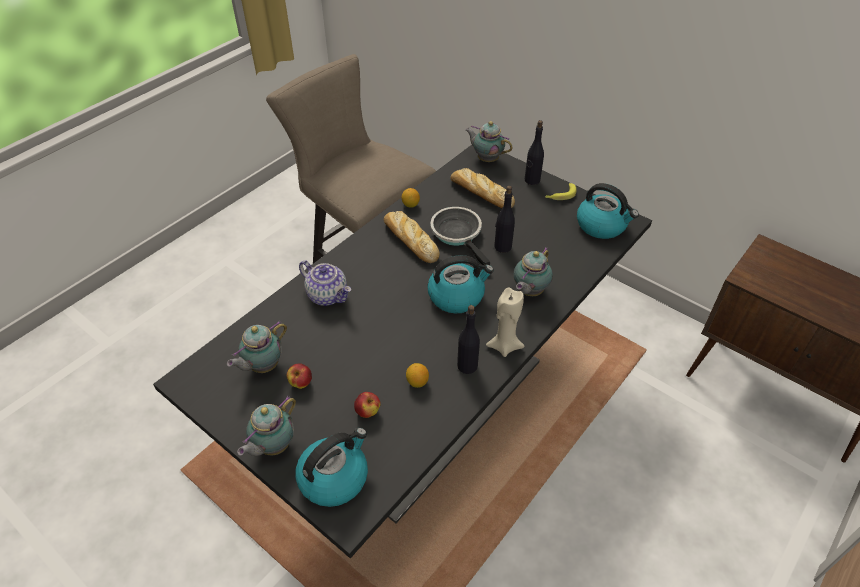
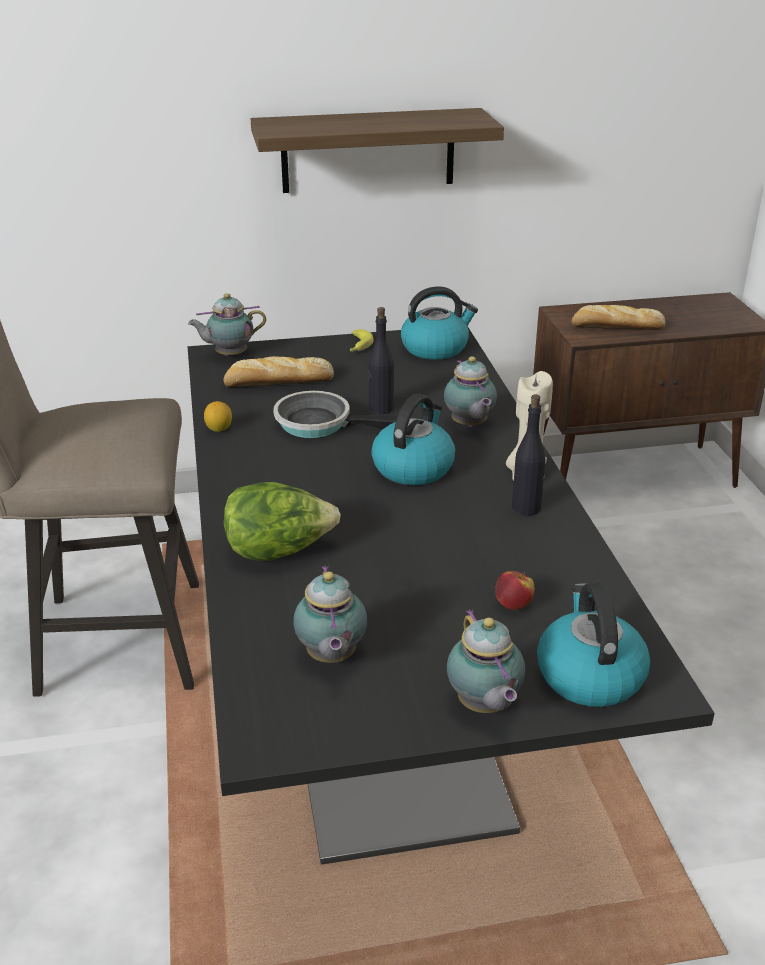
camera: 50 degrees left, 15 degrees down
(301, 383) = (402, 637): apple -> none
(328, 295) = (279, 551): teapot -> lettuce
(409, 240) = (277, 456): bread -> bread (615, 327)
(417, 382) = (509, 550): lemon -> none
(532, 180) = (309, 349): black bottle -> none
(660, 59) = (368, 150): none -> shelf

